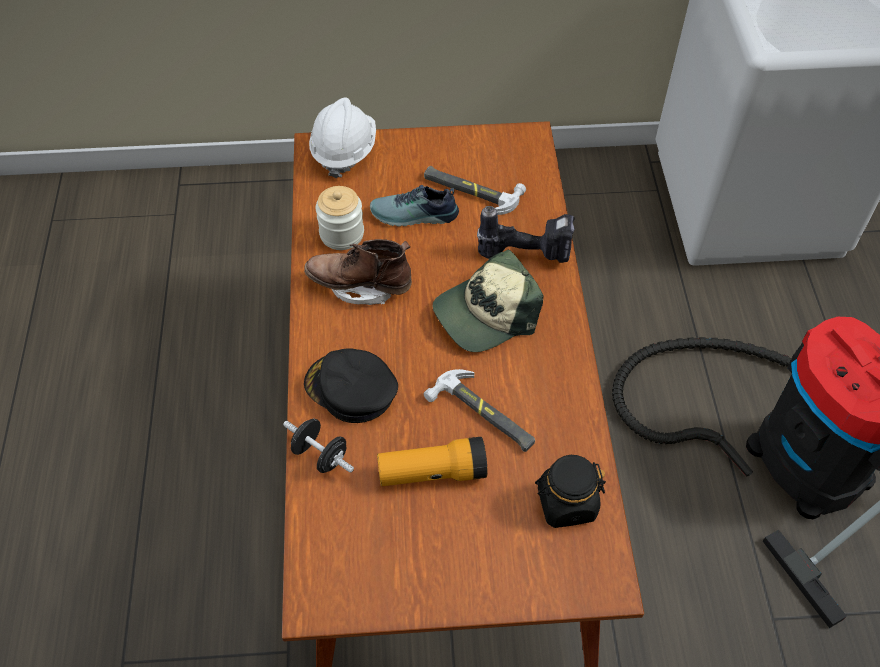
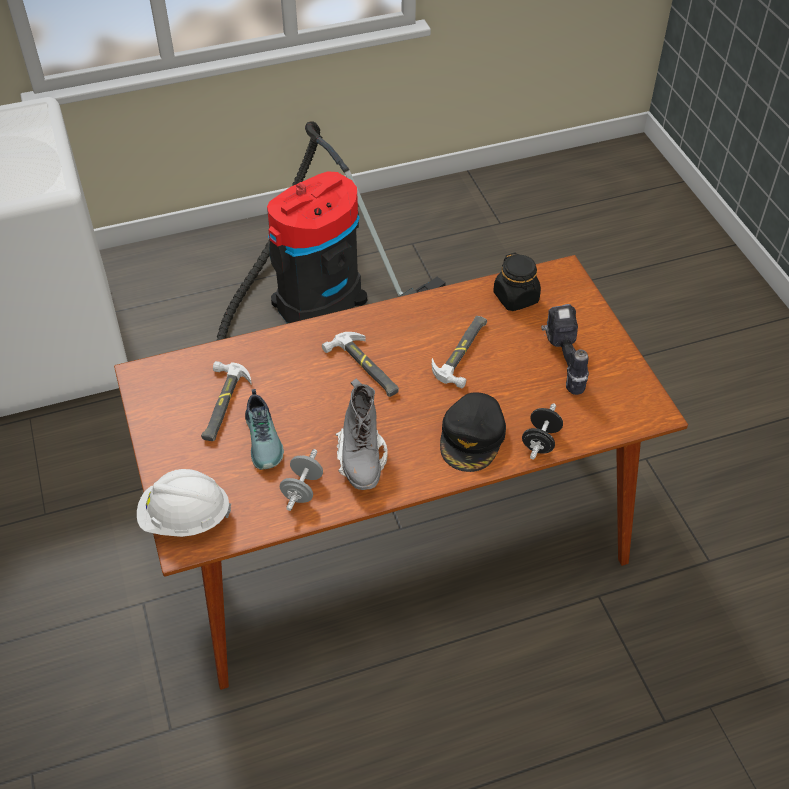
camera: 105 degrees left, 5 degrees down
(342, 234) = (302, 489): jar -> grey dumbbell
(360, 286) = (361, 459): brown boot -> grey boot
(432, 473) = (525, 371): flashlight -> none
(486, 314) = (365, 368): cap -> hammer
(527, 252) = (289, 353): power drill -> power drill (563, 363)

